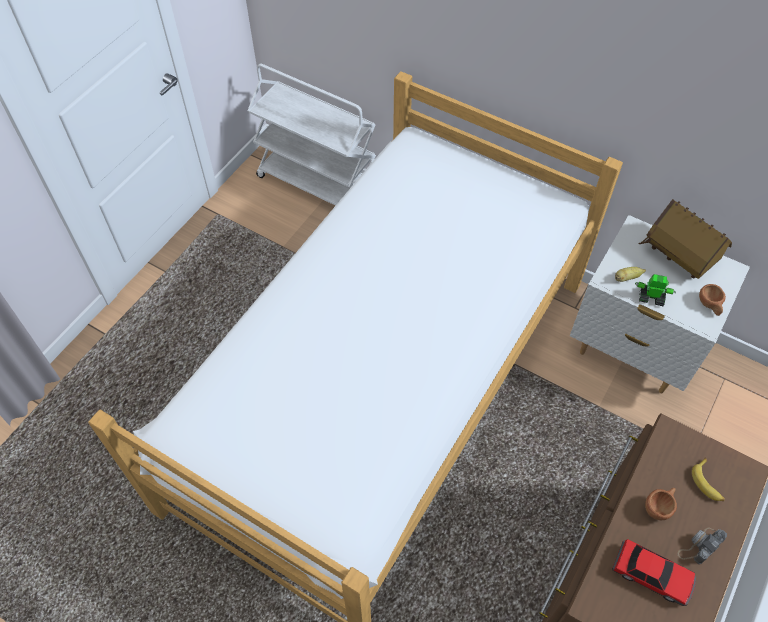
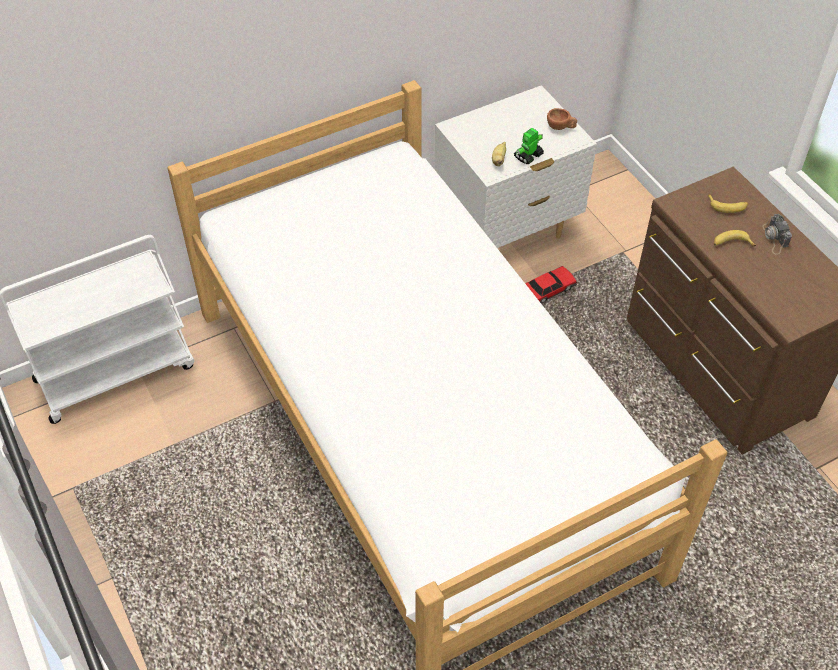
camera: 60 degrees left, 5 degrees down
(652, 575) = (783, 277): toy car -> toy car (549, 289)
(659, 506) = (731, 243): brown cup -> banana
(679, 258) = (502, 119): toy house -> none

